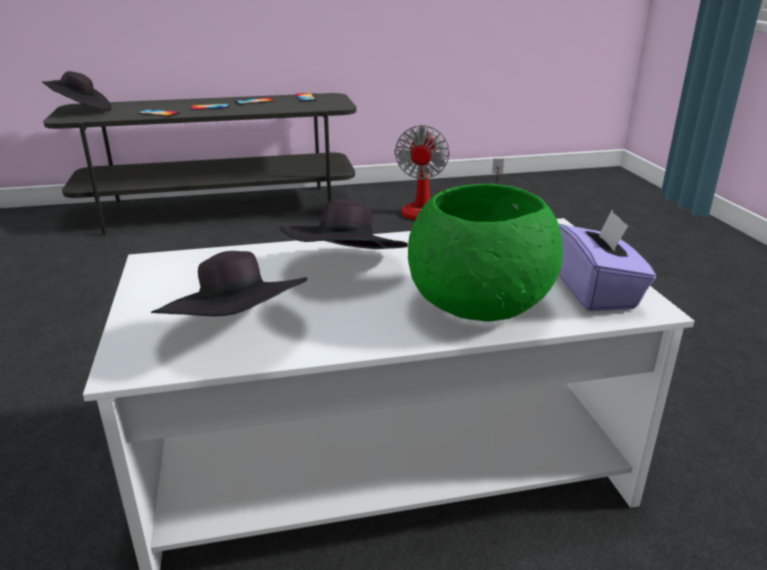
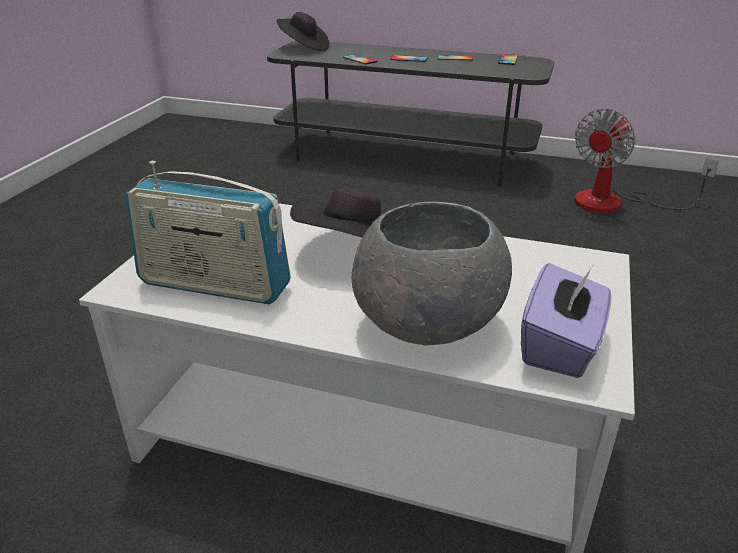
camera: 30 degrees right, 5 degrees up
(238, 333) = (214, 285): black hat -> radio
(479, 306) = (427, 323): green bowl -> grey bowl

